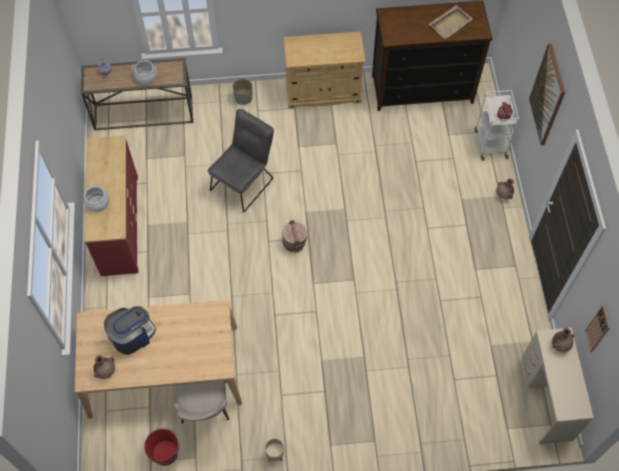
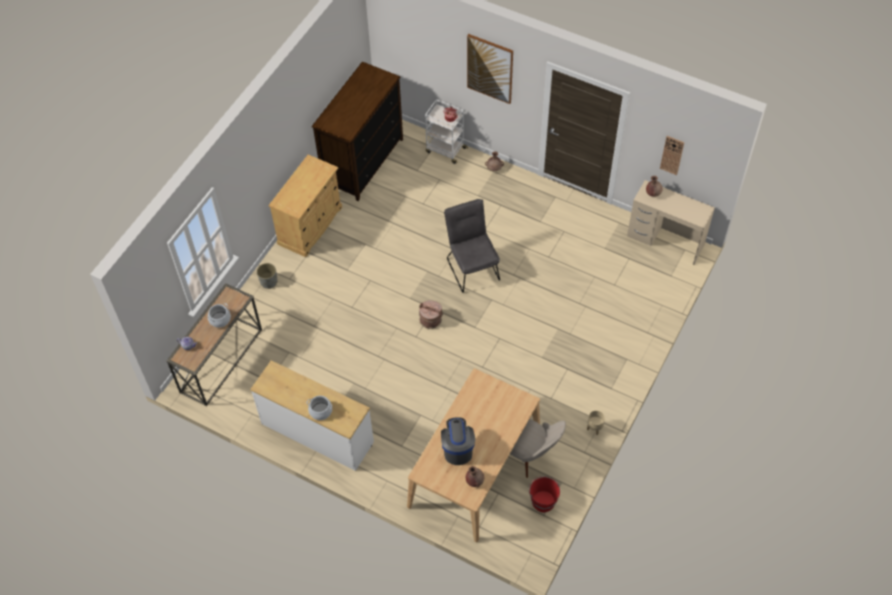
camera: 55 degrees left, 5 degrees down
(119, 225) = (317, 433): red dresser -> white dresser
(244, 181) = (349, 323): grey chair -> grey chair (471, 266)
(450, 23) = (365, 90): beige tray -> none

